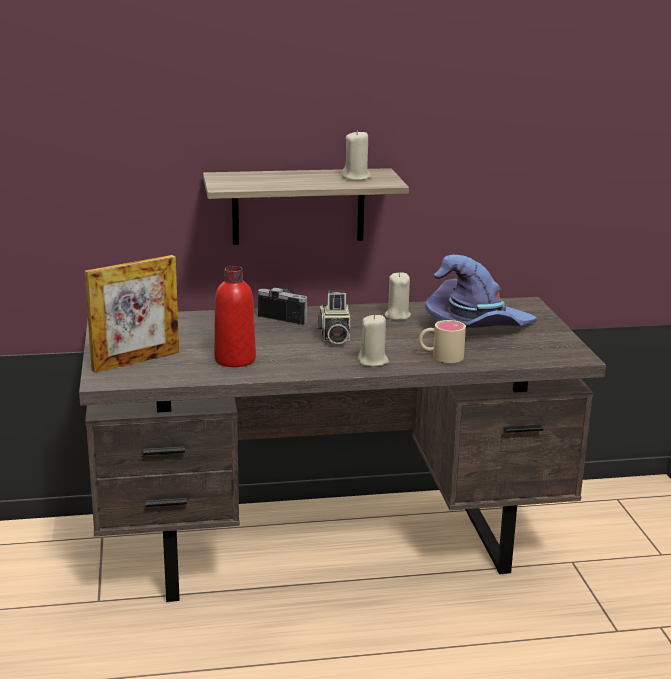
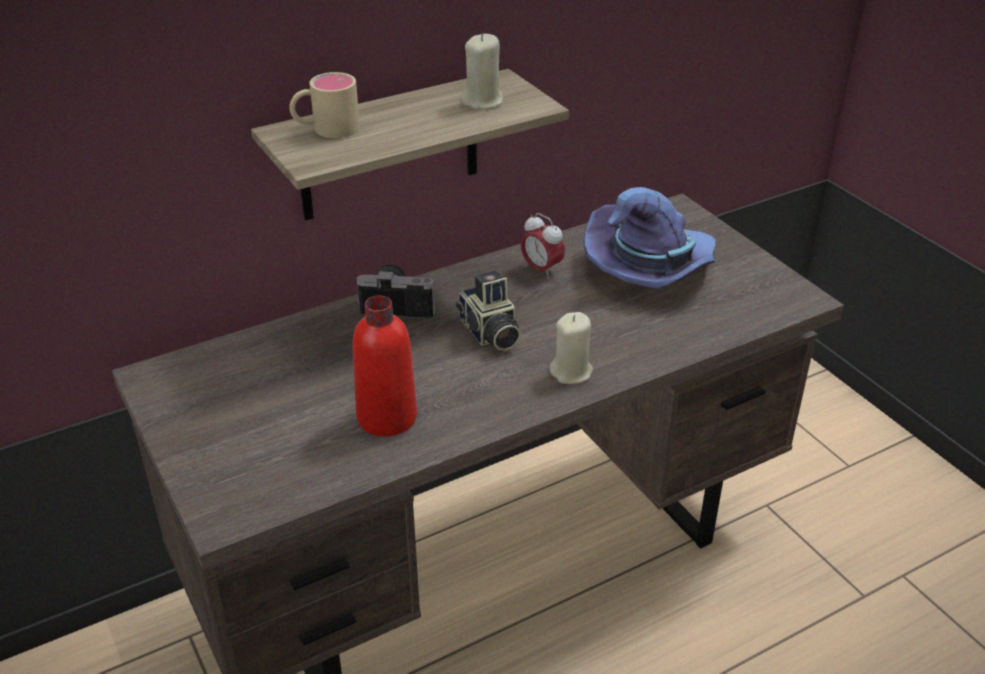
camera: 20 degrees left, 15 degrees up
(136, 361) = (246, 459): picture frame -> none
(397, 315) = (541, 269): beige candle -> alarm clock
(440, 356) = (647, 339): beige mug -> beige mug (326, 129)

